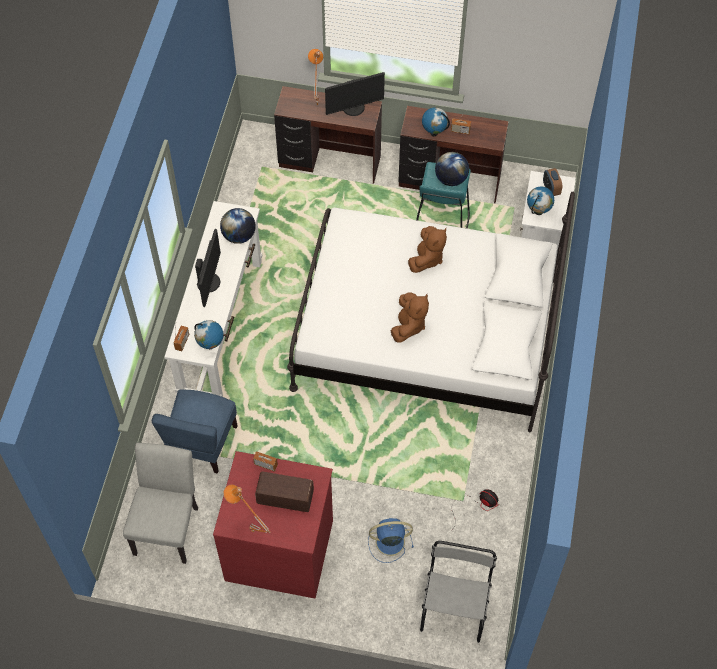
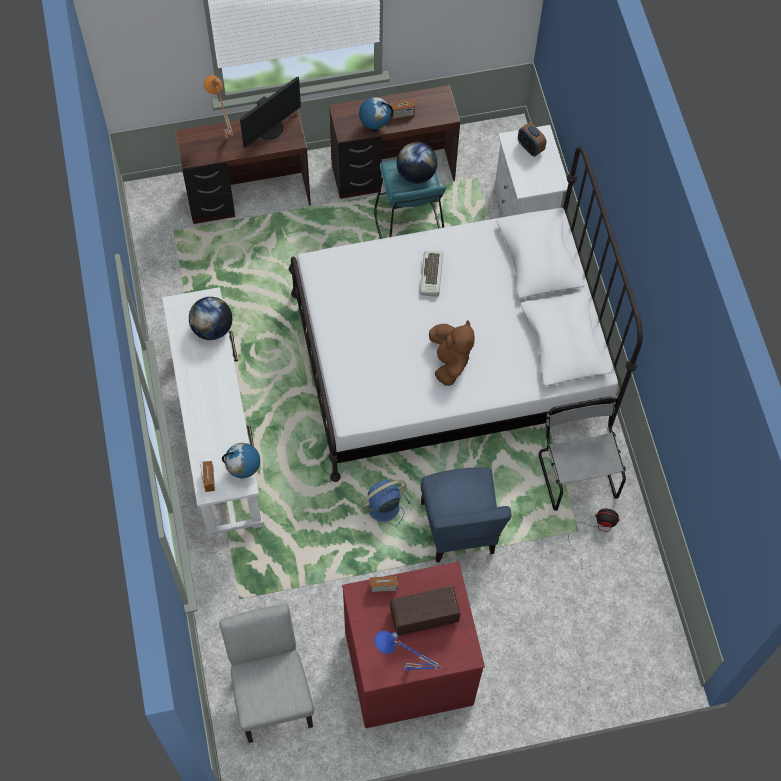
camera: 25 degrees left, 5 degrees up
(202, 444) = (264, 582): blue chair -> blue chair (459, 527)
(209, 282) = (206, 397): monitor -> none
(251, 533) = (406, 672): orange table lamp -> blue table lamp
(388, 542) = (521, 609): blue fan -> blue fan (382, 508)
(427, 258) = (432, 276): brown plush toy -> keyboard
(455, 606) = (623, 650): grey chair -> grey chair (576, 472)
(538, 212) = (529, 178): globe -> none

